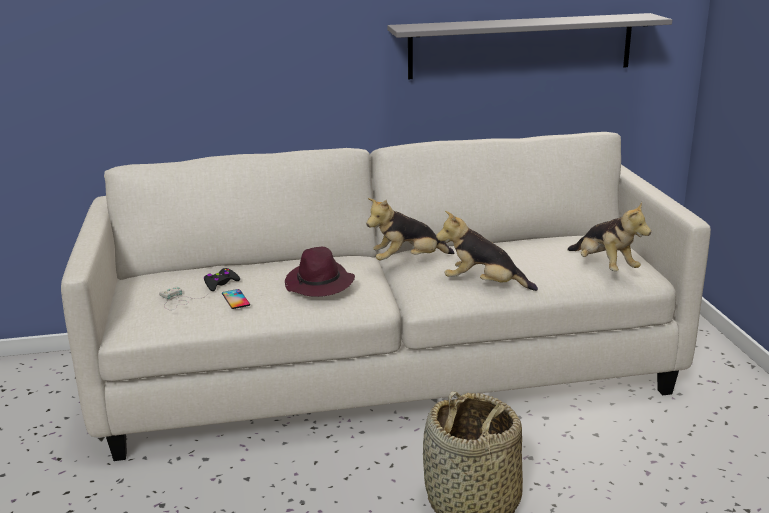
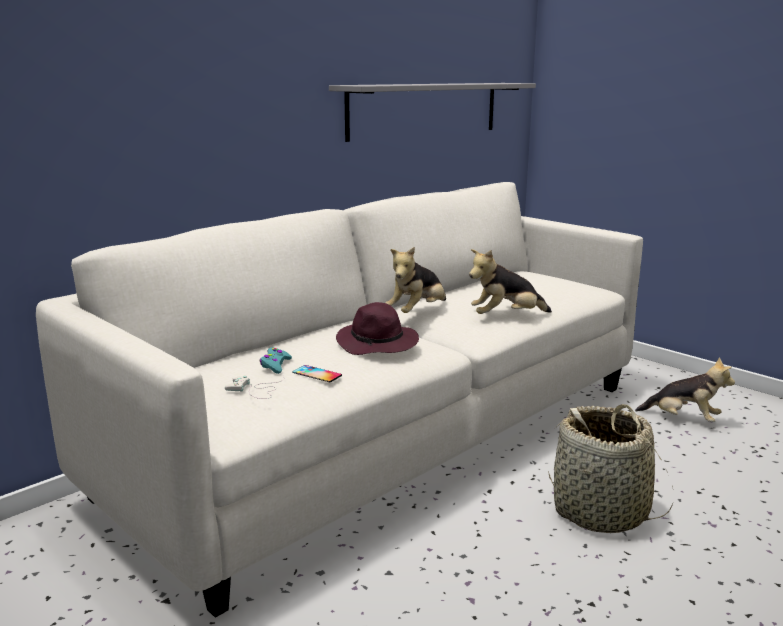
camera: 35 degrees left, 5 degrees down
(220, 284) = (275, 365): black game controller -> turquoise game controller
(604, 267) = (571, 287): plush toy -> plush toy (683, 419)

